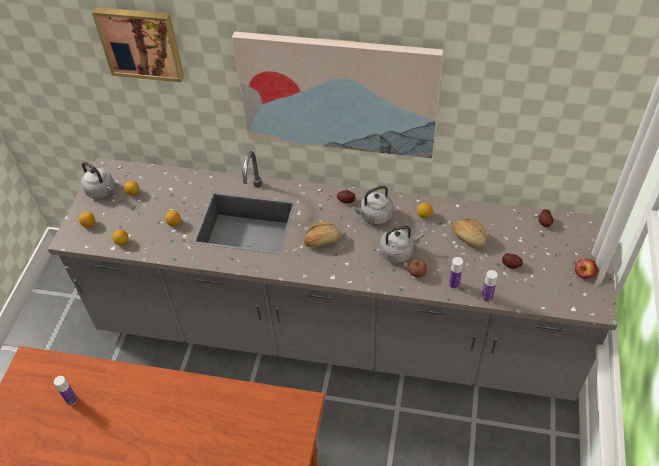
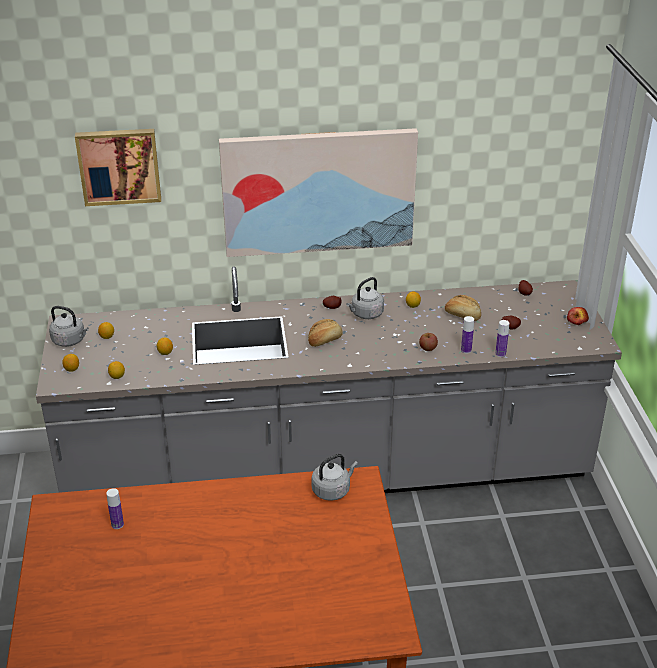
camera: 20 degrees left, 15 degrees down
(398, 252) = (402, 336): grey kettle -> grey kettle (332, 490)

